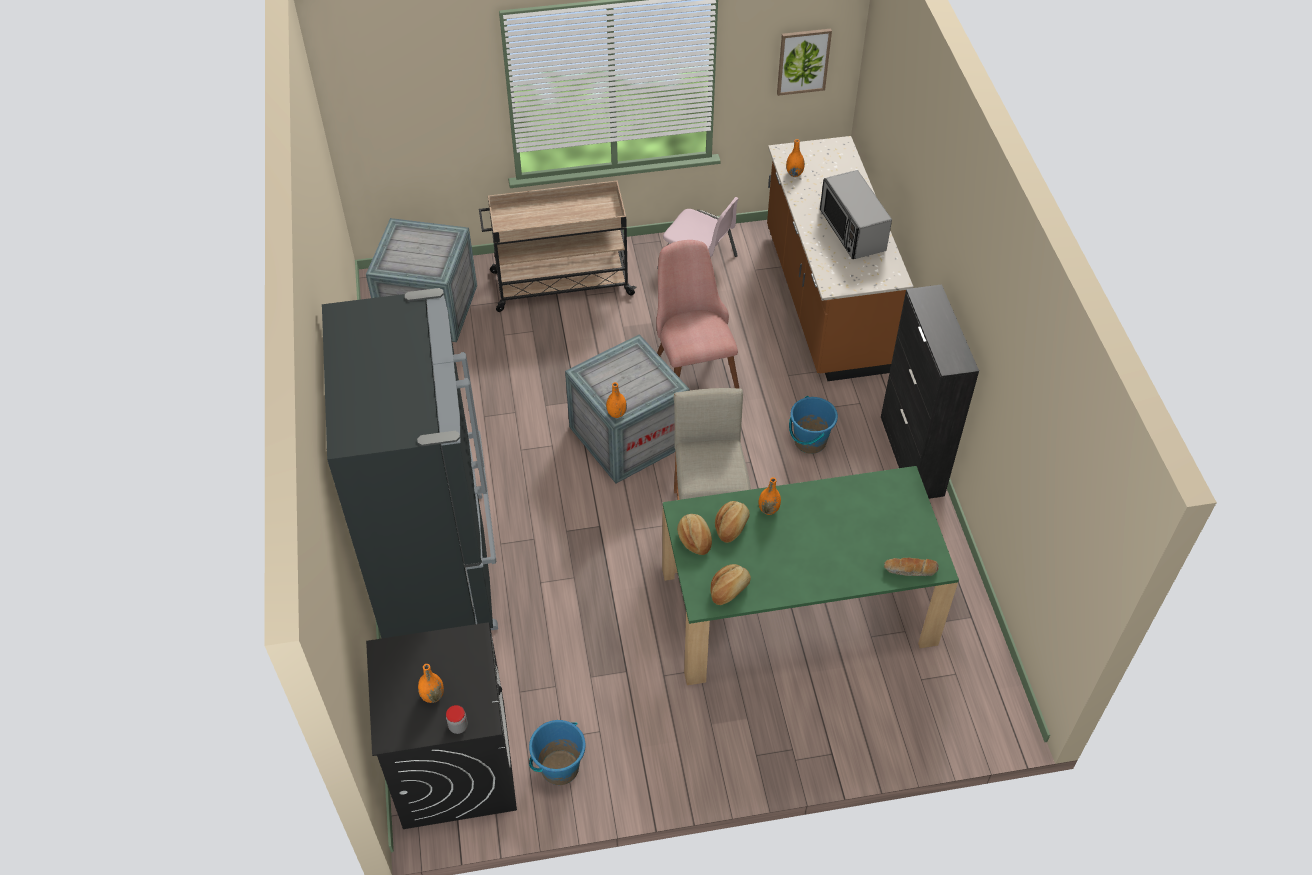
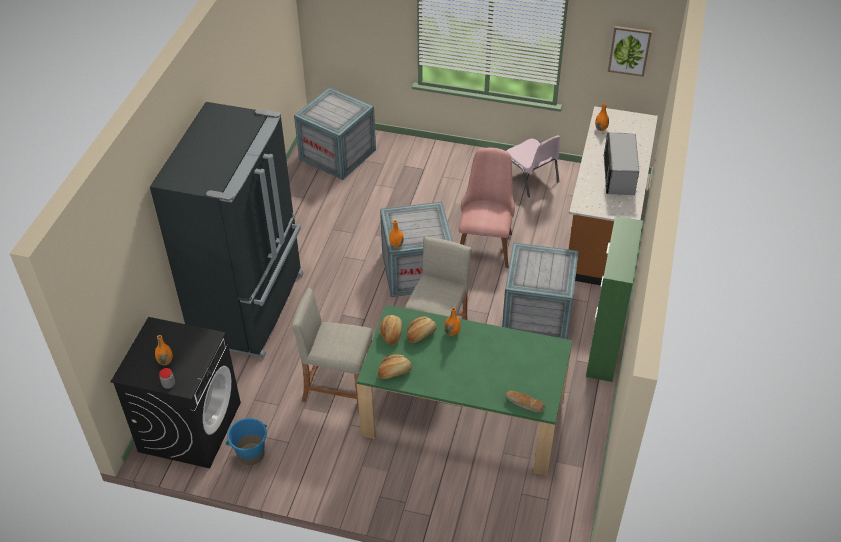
camera: 25 degrees right, 5 degrees down
(560, 283) = (429, 164): beige cart -> none
(620, 633) = (338, 388): none -> beige stool
(809, 441) = (537, 314): blue bucket -> crate
(911, 456) = (604, 348): black cabinet -> green cabinet

